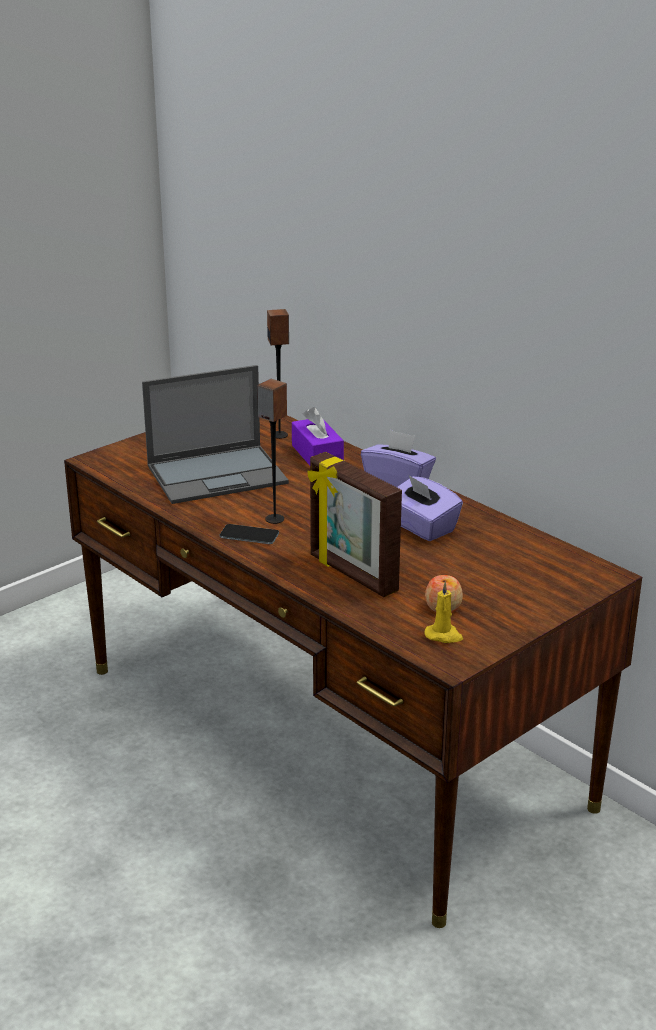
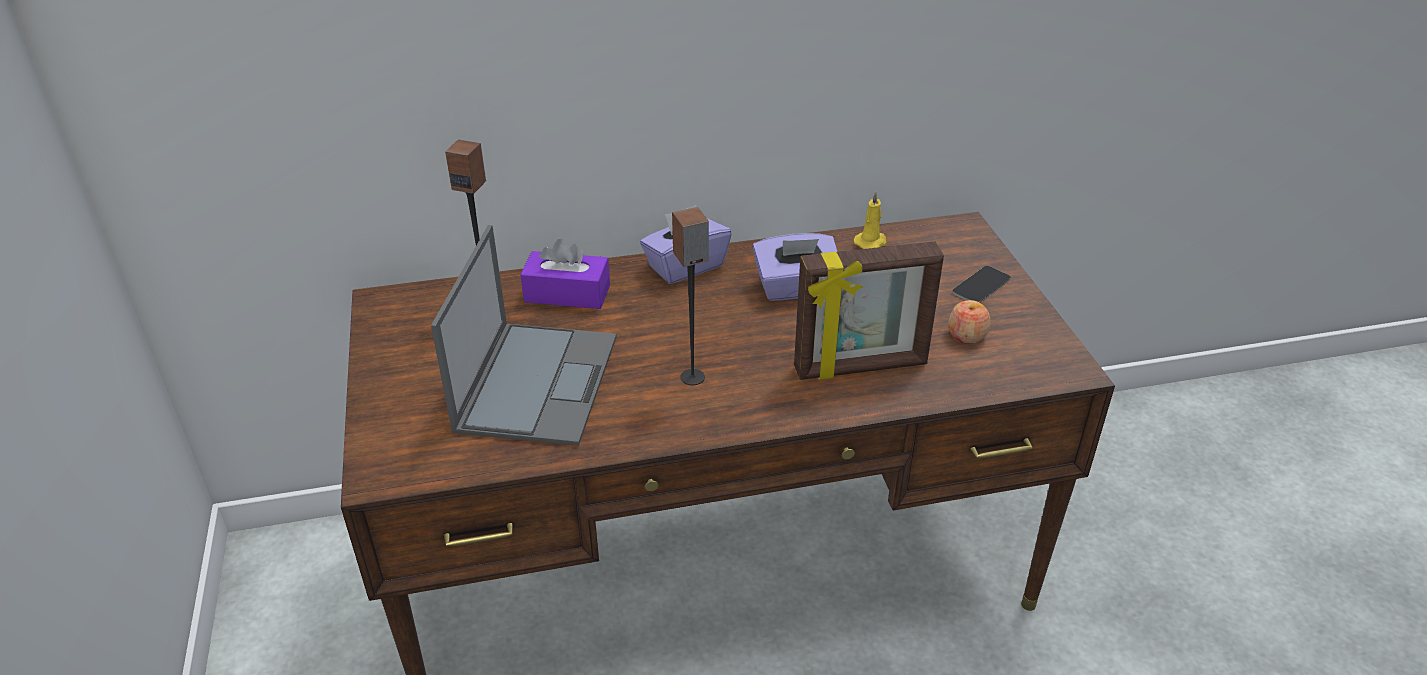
camera: 60 degrees left, 10 degrees up
(249, 535) = (714, 409): phone -> phone (981, 285)
(444, 635) = (1020, 355): yellow candle -> yellow candle (871, 242)

